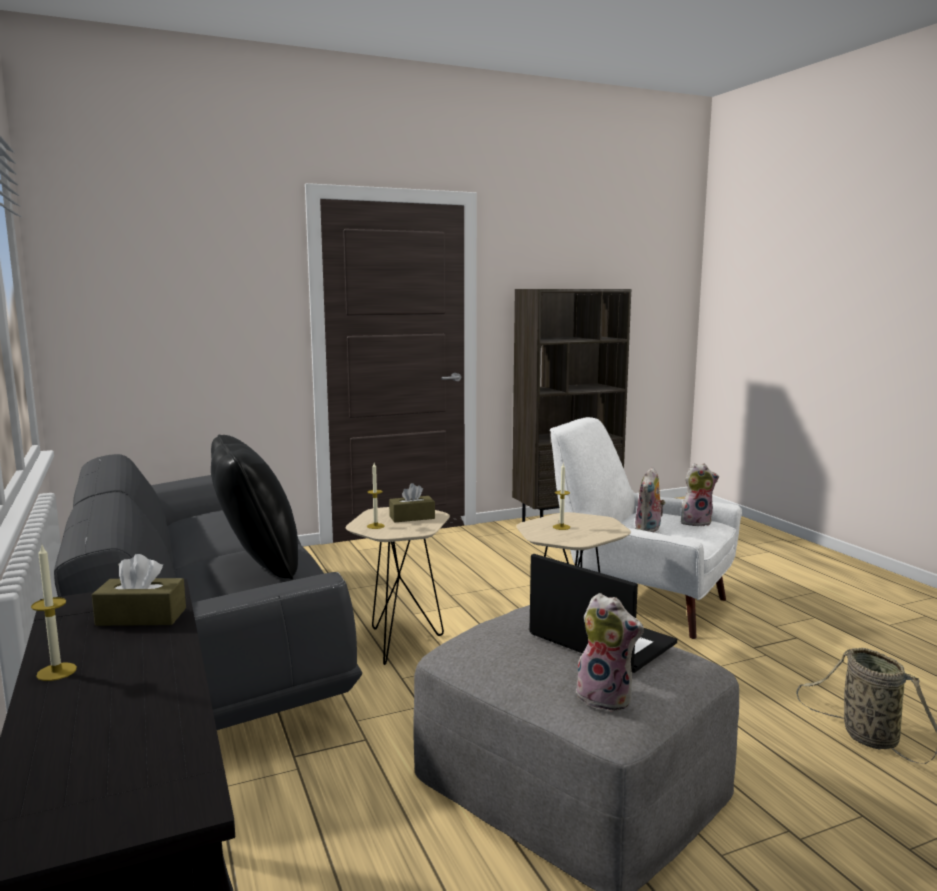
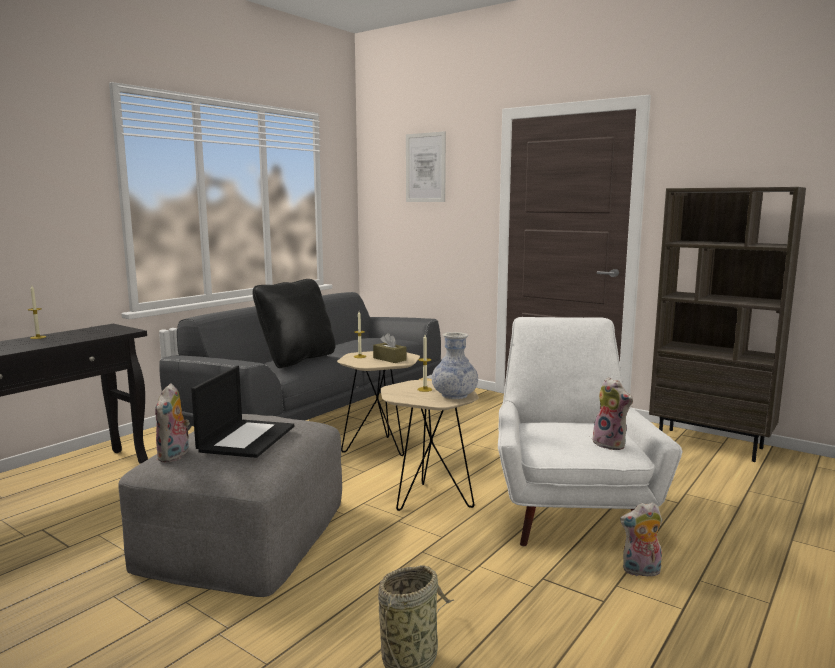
camera: 60 degrees right, 0 degrees up
(141, 617) = (95, 334): brown tissue box -> none
(181, 253) = (425, 167): none -> picture
(596, 522) = (454, 395): none -> vase
(649, 530) = (548, 431): plush toy -> plush toy (640, 571)

